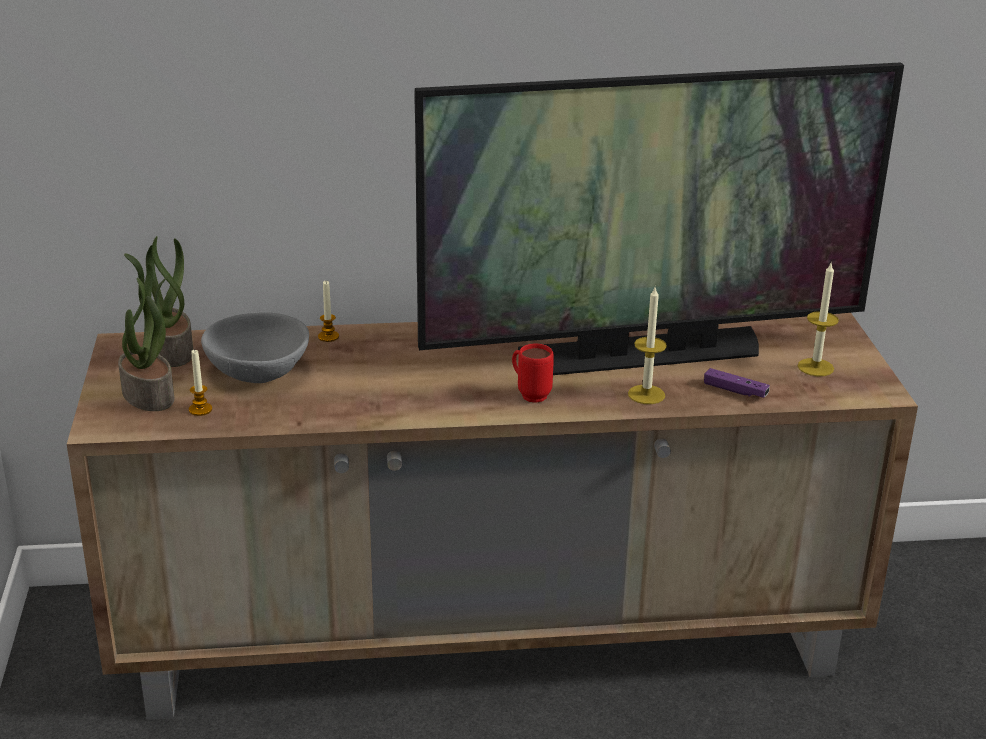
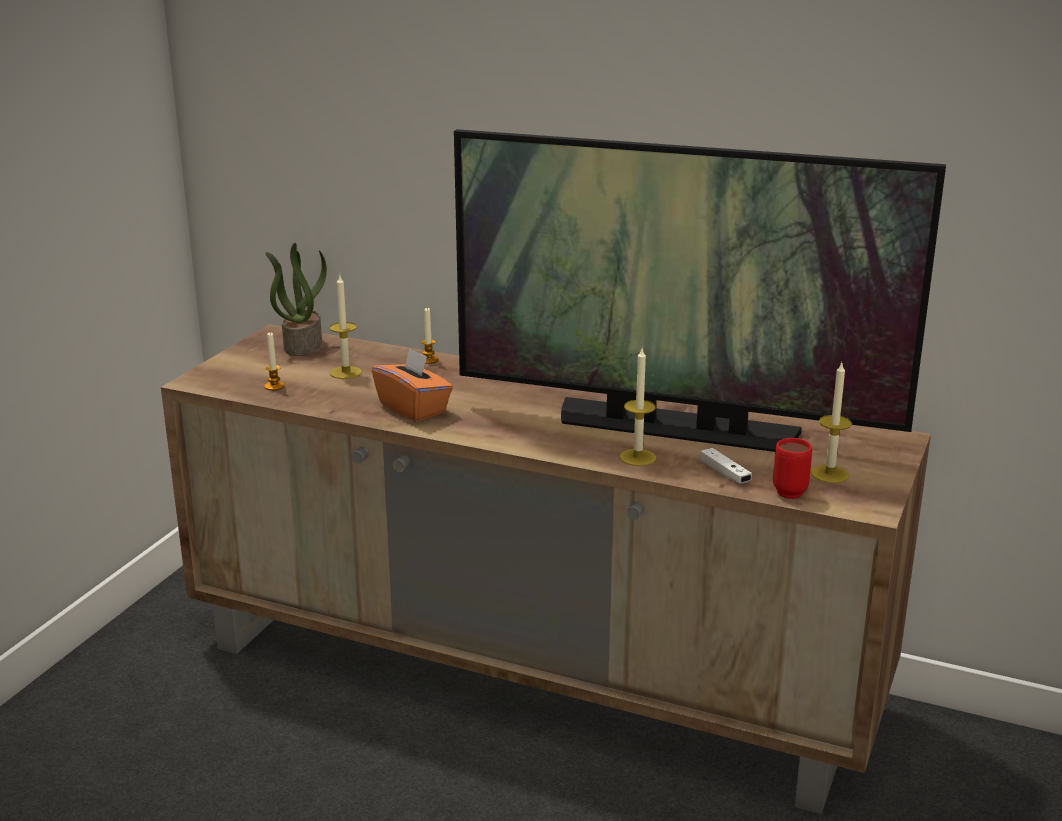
camera: 30 degrees right, 5 degrees down
(149, 395) = (252, 369): potted plant -> none
(258, 373) = (345, 372): grey bowl -> candle
(379, 397) = (413, 408): none -> orange tissue box
(529, 394) = (536, 433): red mug -> red mug (786, 490)
(735, 391) = (725, 473): purple game controller -> white game controller

